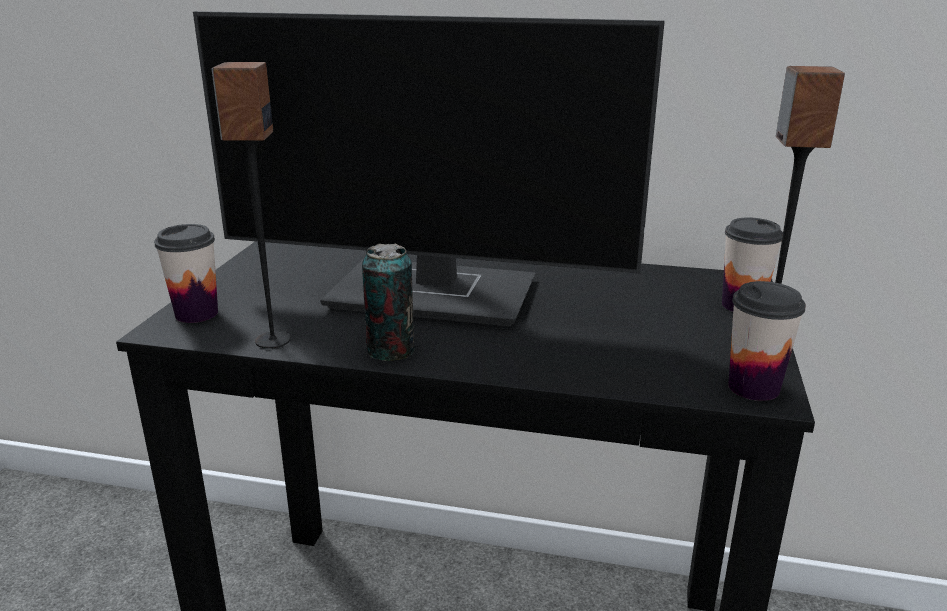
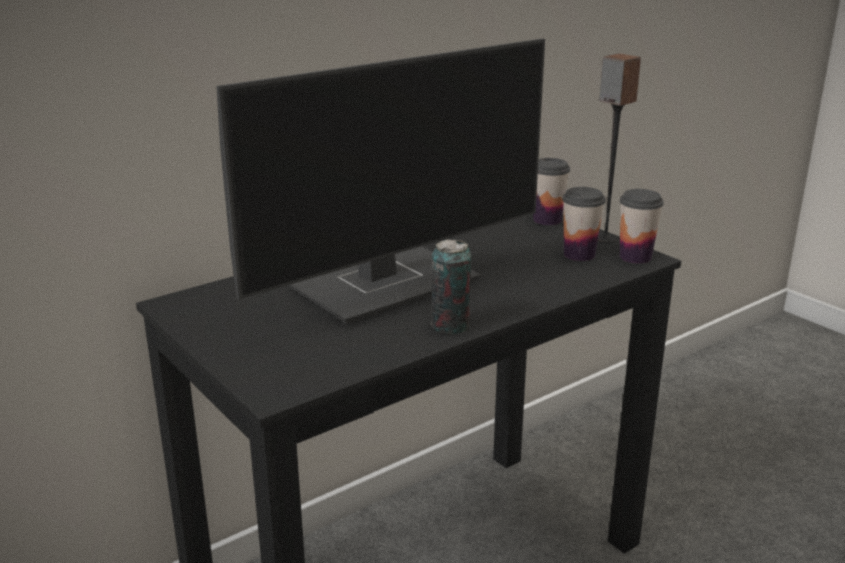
camera: 50 degrees left, 0 degrees up
(196, 314) = (266, 373): cup -> cup (579, 254)
(272, 340) = (368, 358): speaker -> none

